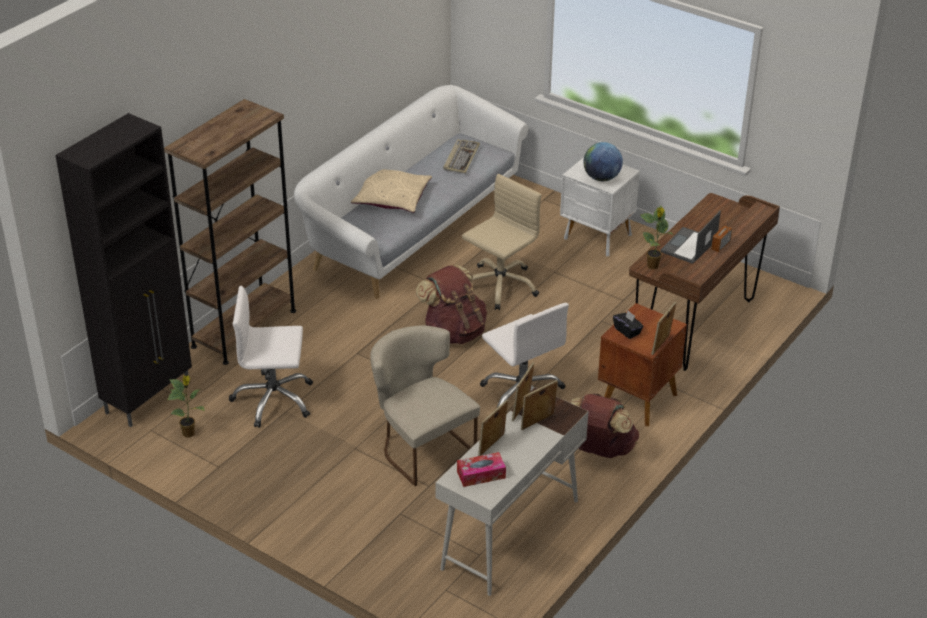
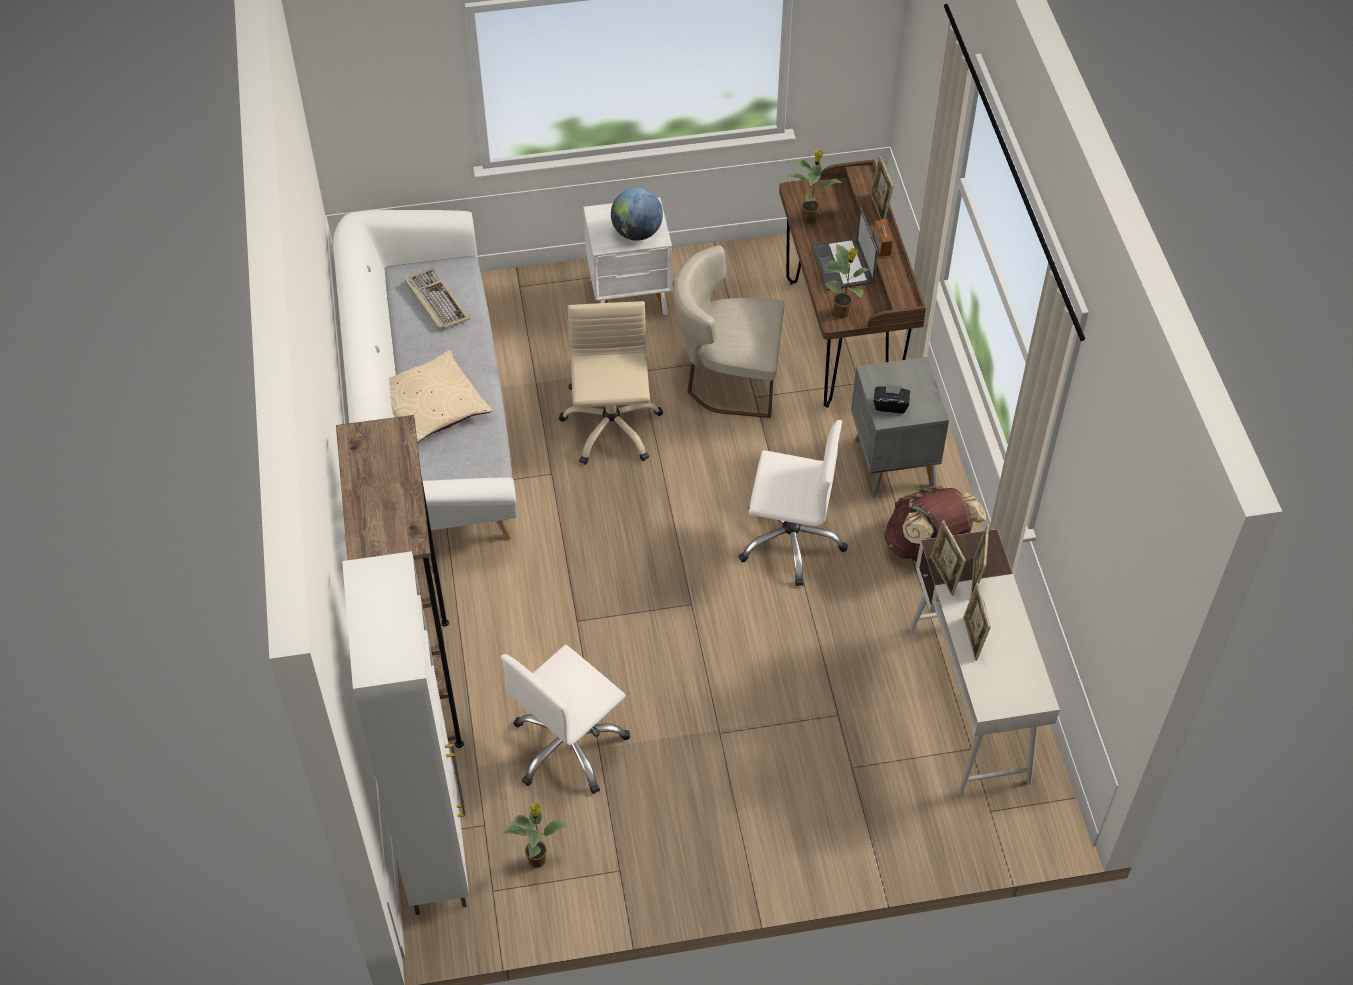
camera: 45 degrees left, 15 degrees up
(149, 397) = (436, 854): black cabinet -> white cabinet
(421, 447) = (777, 678): beige chair -> beige chair (727, 380)
(453, 332) = (638, 519): brown backpack -> none
(481, 474) = (1003, 678): tissue box -> none
(637, 400) = (893, 464): brown nightstand -> grey nightstand
(661, 345) = (938, 399): picture frame -> picture frame (879, 209)
(703, 216) = (810, 218): none -> potted plant

